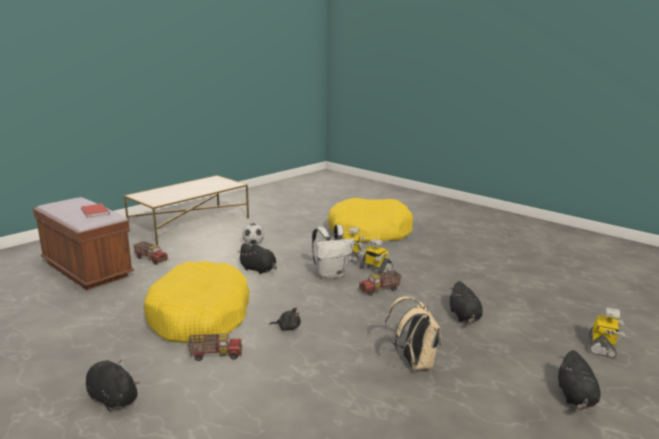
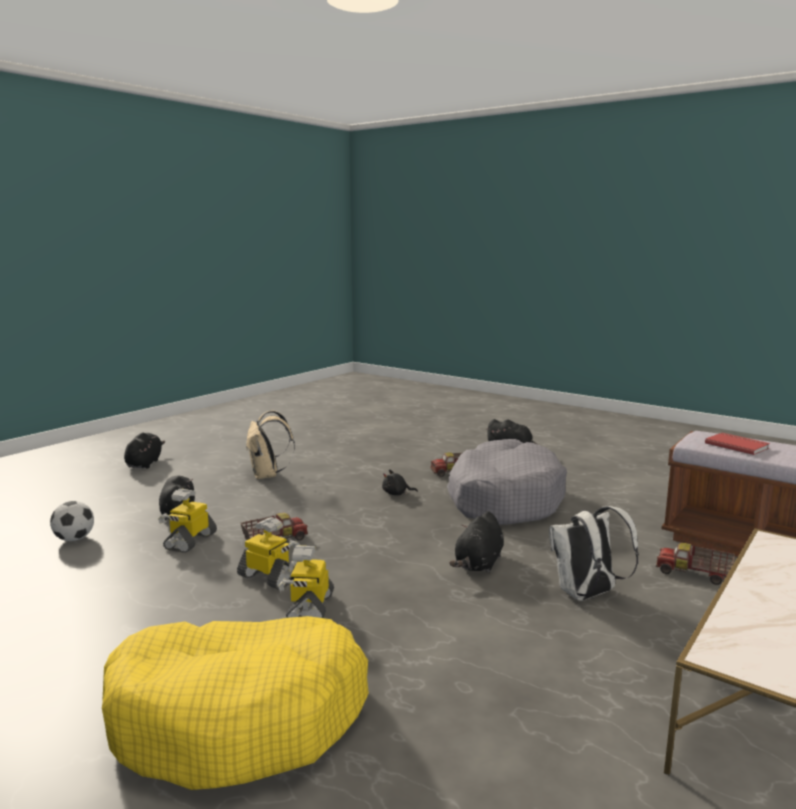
camera: 175 degrees right, 5 degrees down
(200, 316) = (504, 499): yellow dog bed -> grey dog bed
(253, 244) = (540, 632): football -> football (74, 539)
(259, 270) = (478, 564): black plush toy -> black plush toy turned 90 degrees counterclockwise
(331, 274) = (351, 562): white backpack -> white backpack (586, 595)
(602, 347) = (54, 494): toy robot -> toy robot (190, 541)

